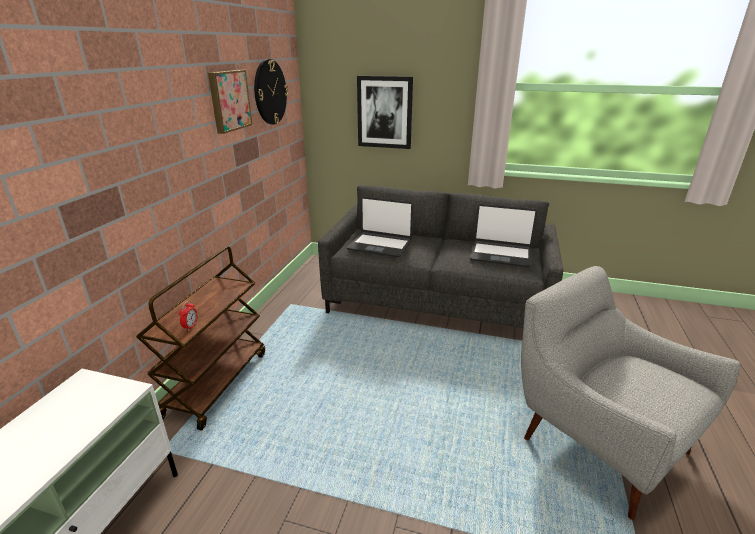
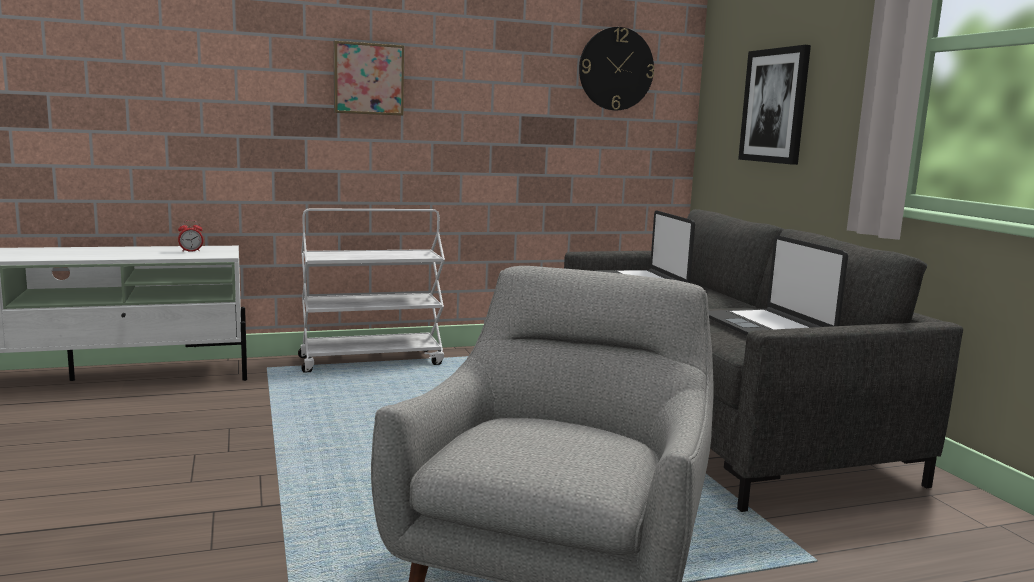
camera: 55 degrees right, 15 degrees down
(190, 326) = (335, 258): alarm clock -> alarm clock (191, 251)
(216, 383) = (372, 361): brown cart -> white cart
(228, 100) = (524, 63): picture -> picture (368, 79)

